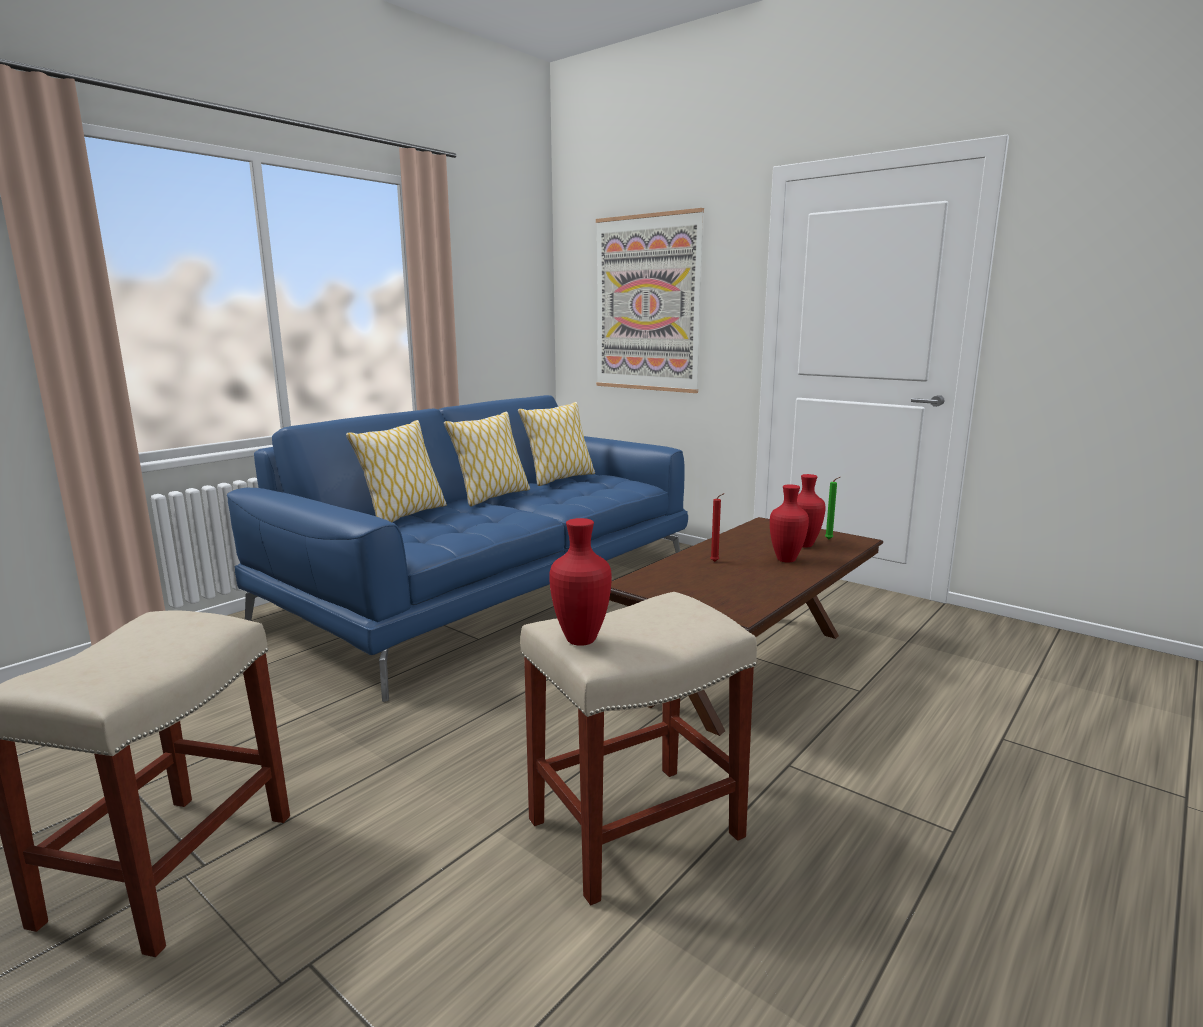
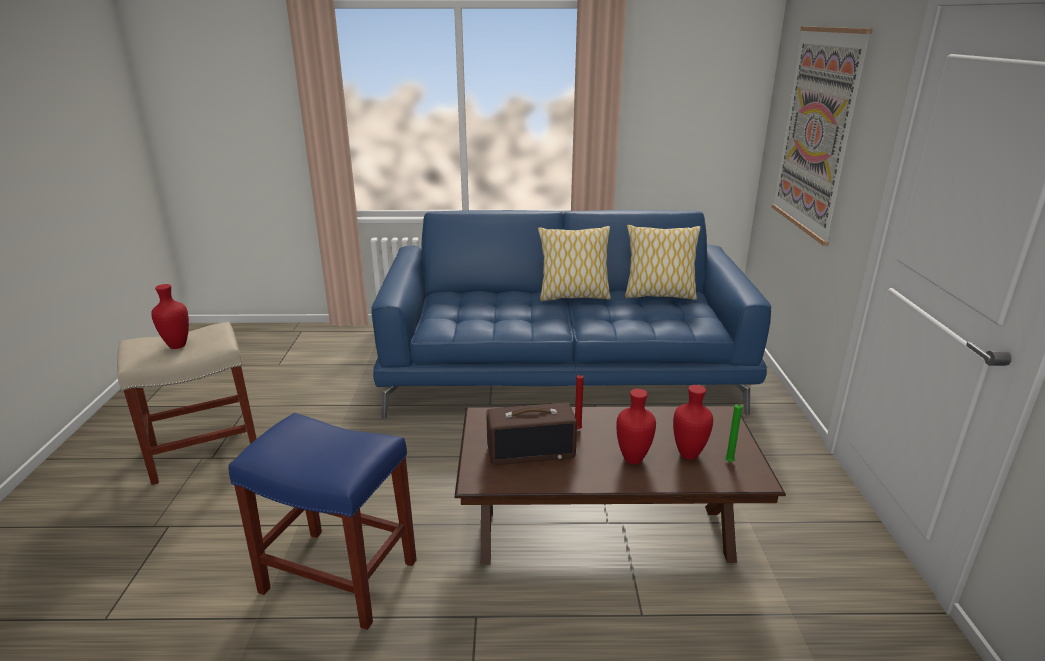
camera: 50 degrees right, 10 degrees up
(403, 515) = (487, 294): pillow -> none
(580, 639) = (270, 437): red vase -> red vase (178, 345)
(633, 830) = (337, 576): beige stool -> blue stool
(722, 584) = (531, 451): none -> radio

